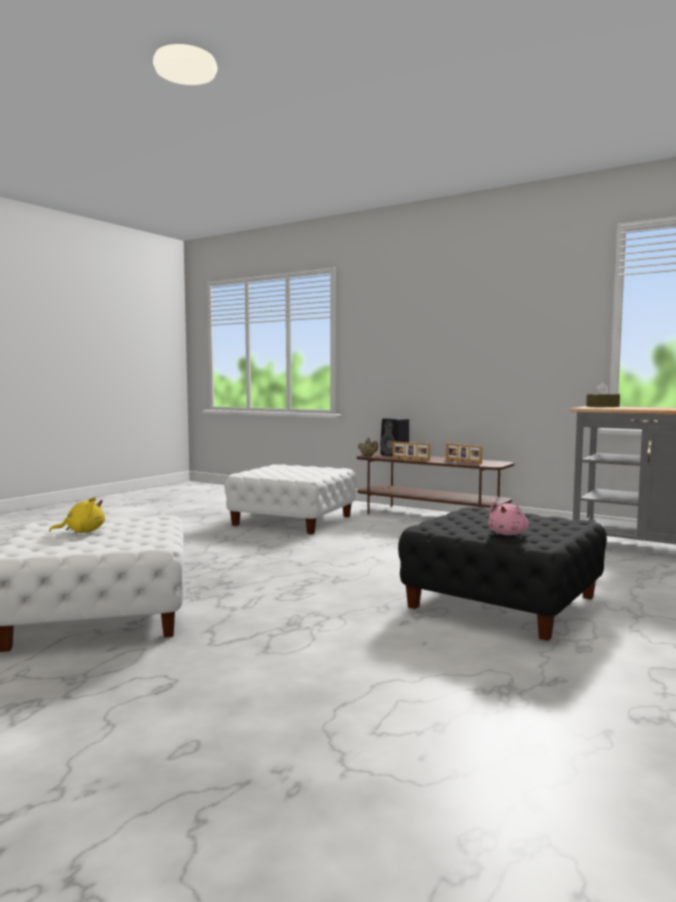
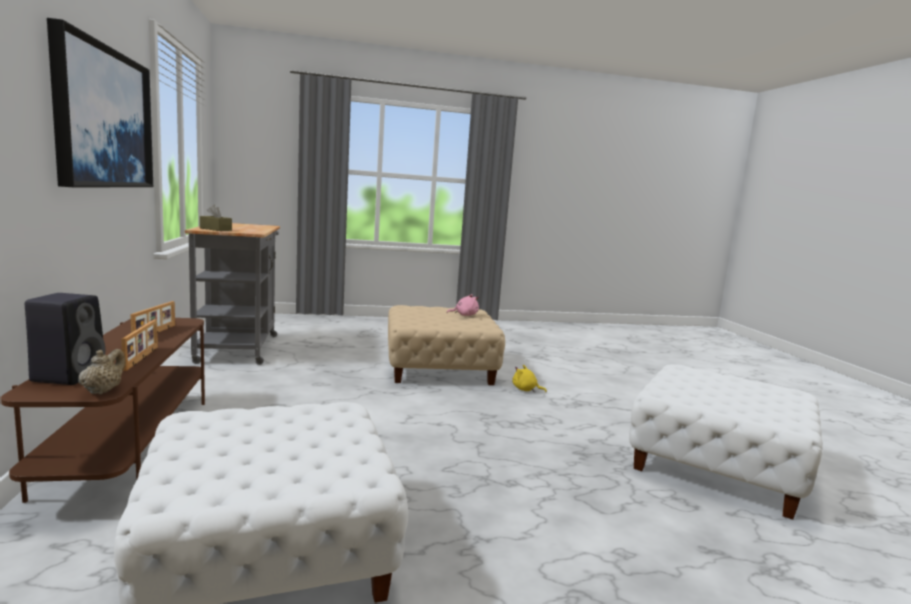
camera: 135 degrees left, 5 degrees up
(82, 532) = (743, 399): yellow plush toy -> yellow plush toy (525, 390)
(503, 602) = (439, 368): black ottoman -> beige ottoman
(509, 326) = (104, 118): none -> picture

